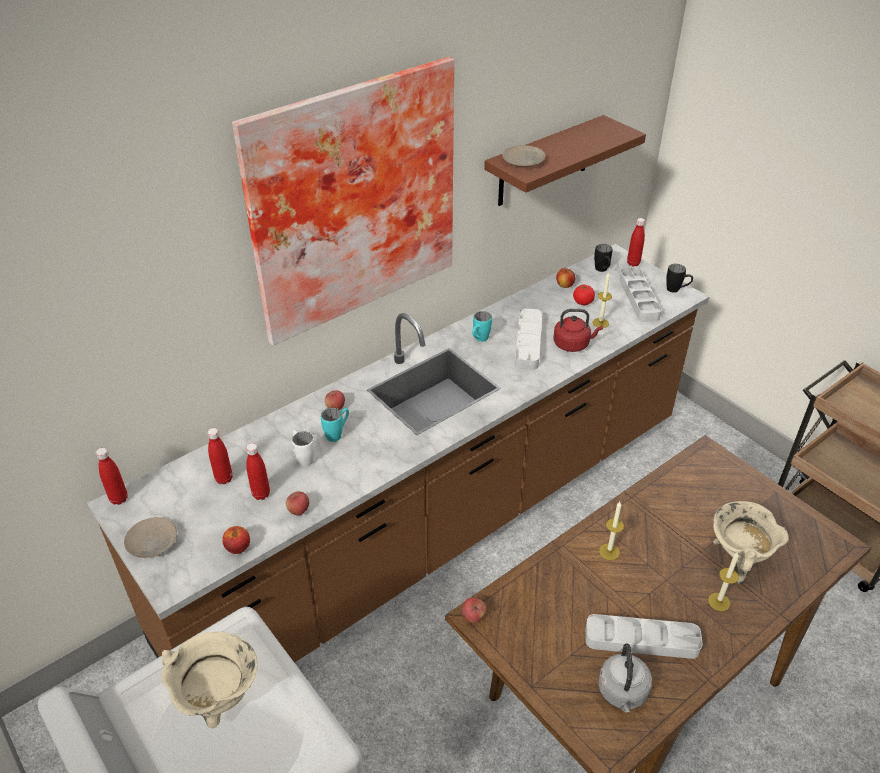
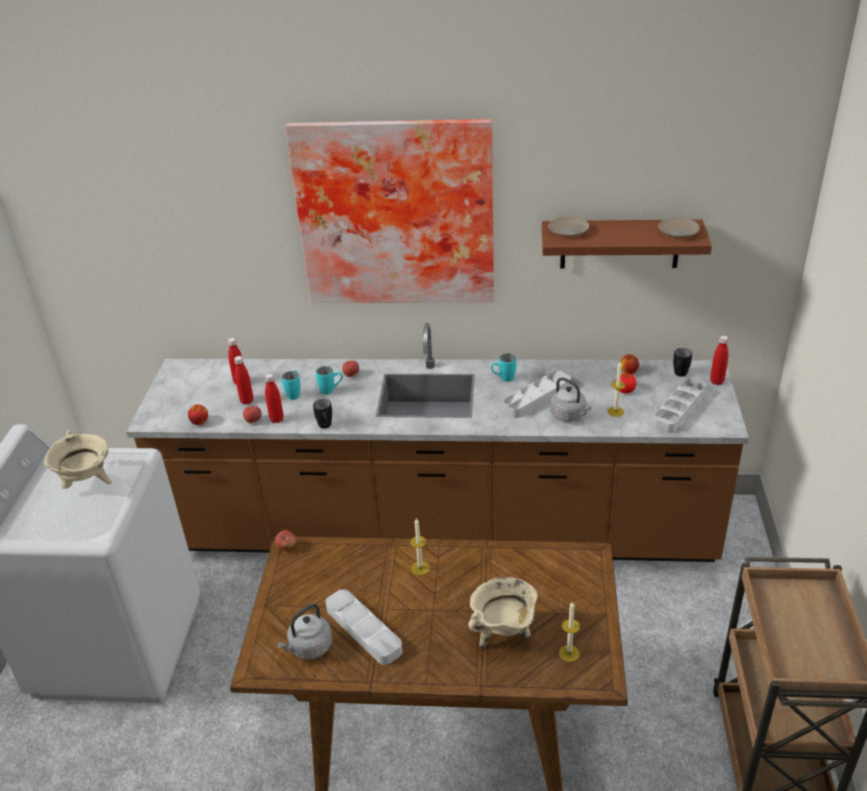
camera: 45 degrees right, 5 degrees down
(119, 499) = (180, 364): red bottle -> red bottle (276, 419)
(152, 542) = (167, 395): beige plate -> beige plate (678, 232)
(303, 457) = (294, 393): white mug -> turquoise mug
(573, 344) = (569, 415): red kettle -> grey kettle
(676, 290) = (724, 419): black mug -> black mug (325, 427)
(719, 602) = (448, 647): candle -> candle (569, 653)

